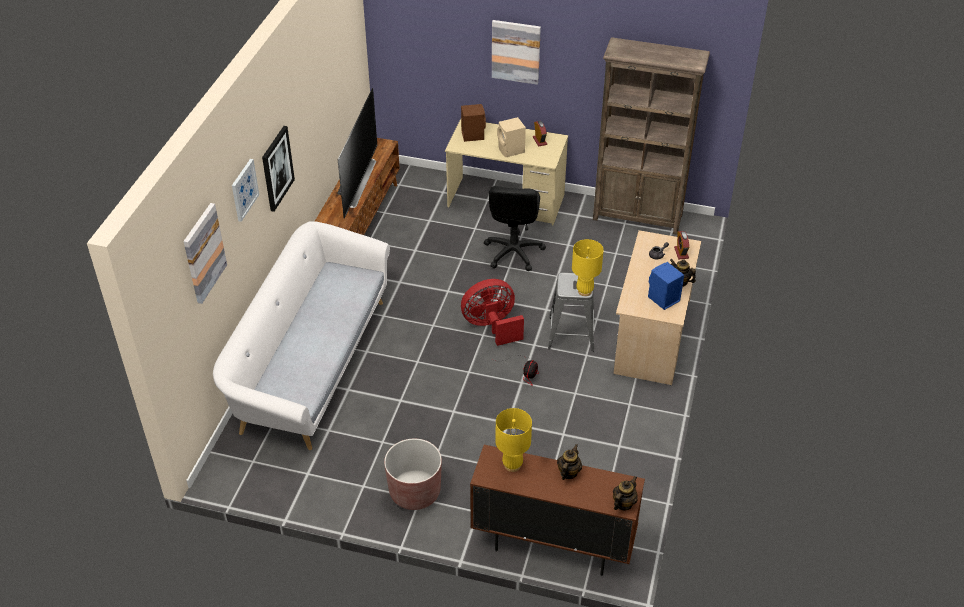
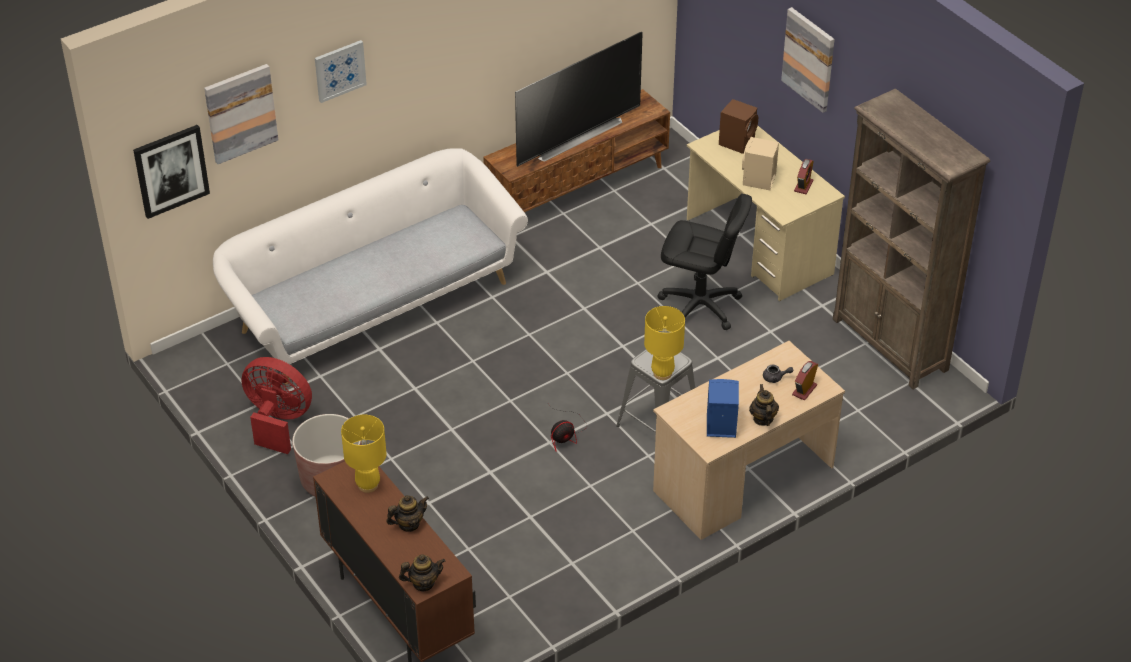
camera: 40 degrees right, 0 degrees up
(277, 168) = (417, 67): picture -> picture (171, 170)
(492, 326) = (586, 370): red fan -> red fan (278, 422)
(513, 252) = (700, 306): black office chair -> black office chair turned 120 degrees counterclockwise

